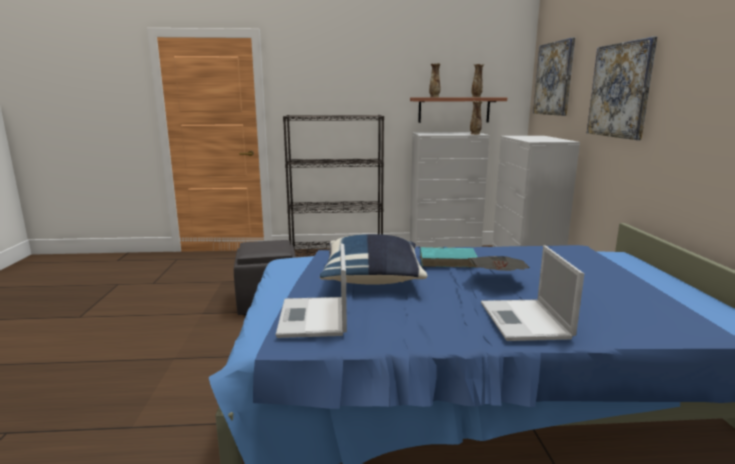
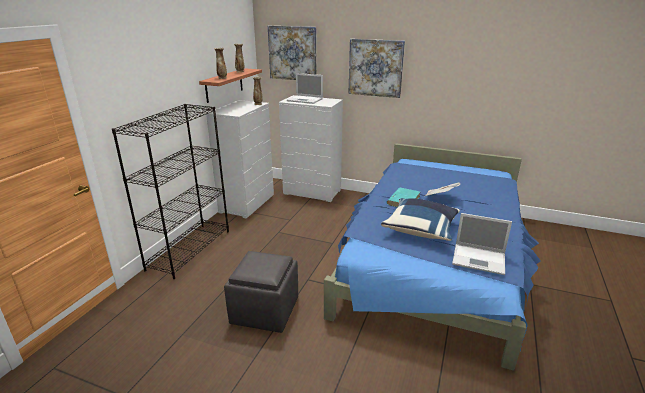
camera: 65 degrees left, 10 degrees up
(525, 321) = (494, 207): laptop -> laptop (305, 100)

